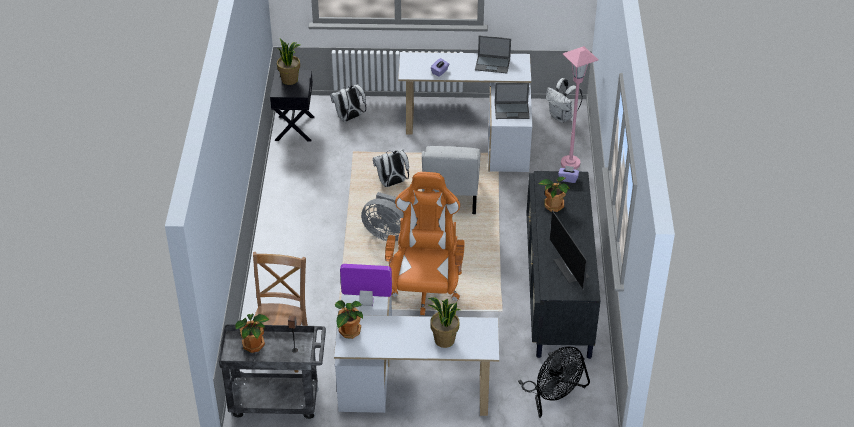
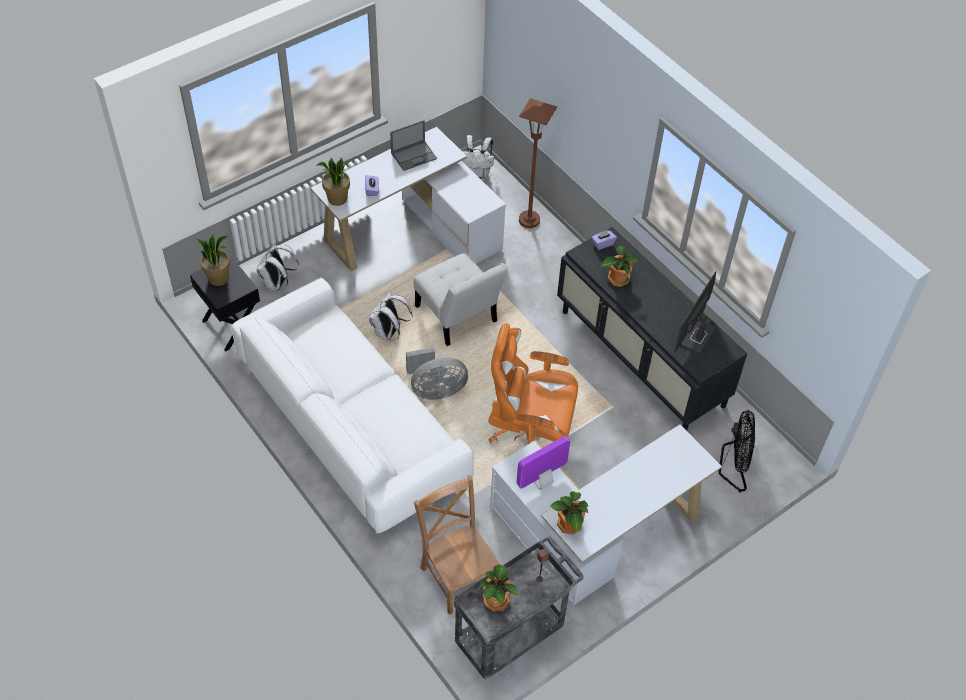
camera: 40 degrees left, 10 degrees up
(308, 224) = (351, 424): none -> white sofa
(425, 293) = (531, 431): orange office chair -> orange office chair turned 45 degrees counterclockwise
(444, 340) = (659, 478): potted plant -> potted plant (337, 199)
(512, 111) = (472, 196): laptop -> none
(570, 163) = (529, 220): pink floor lamp -> brown floor lamp
(571, 270) = (695, 336): monitor -> monitor turned 90 degrees clockwise

